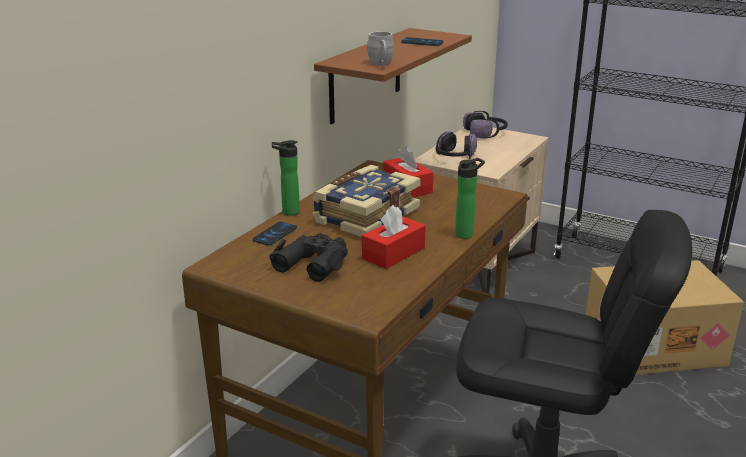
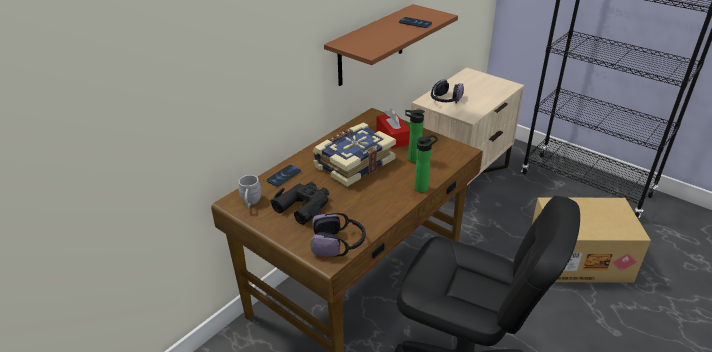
camera: 10 degrees right, 10 degrees up
(288, 212) = (299, 155): bottle -> bottle (412, 159)
(381, 64) = (374, 48): grey mug -> grey mug (250, 203)
(393, 253) = (363, 202): red tissue box -> none
(486, 133) = (476, 78): headphones -> headphones (339, 243)

